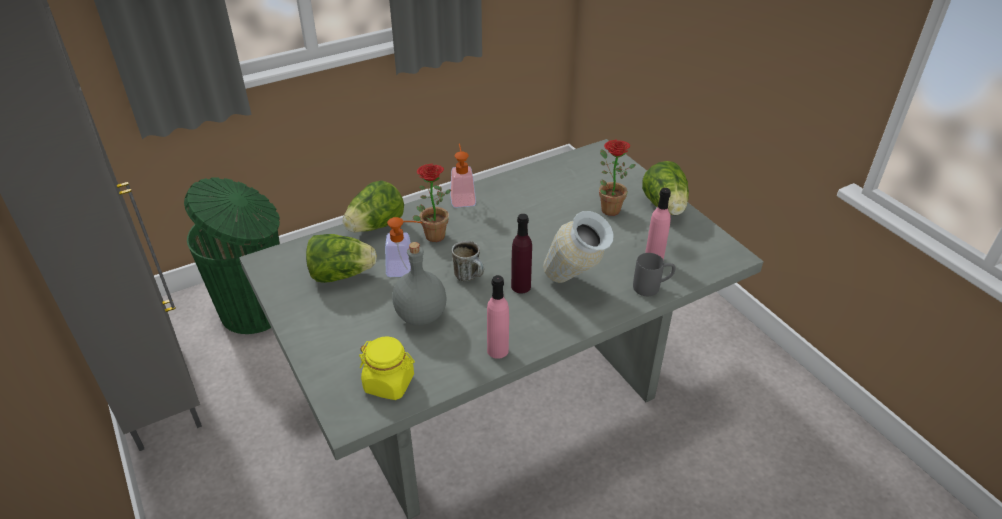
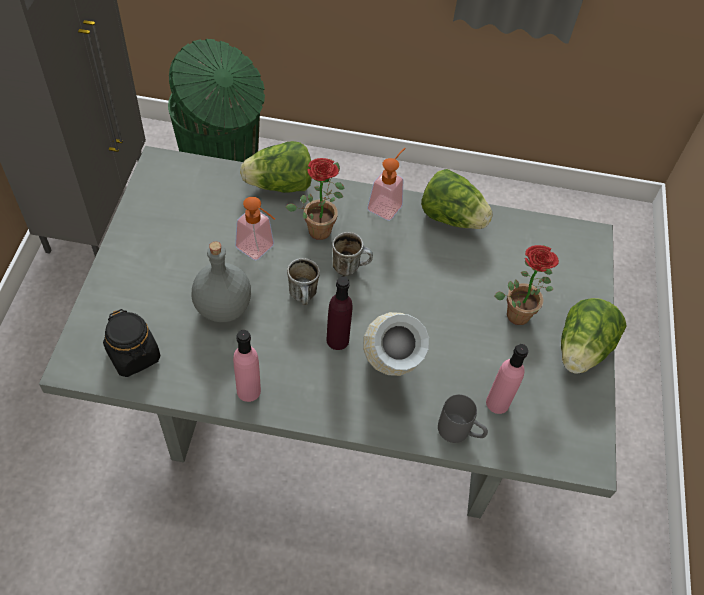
camera: 35 degrees right, 15 degrees up
(341, 275) = (203, 219): lettuce -> lettuce (452, 217)
(389, 383) = (134, 355): yellow jar -> black jar
(480, 243) = (350, 266): none -> mug

